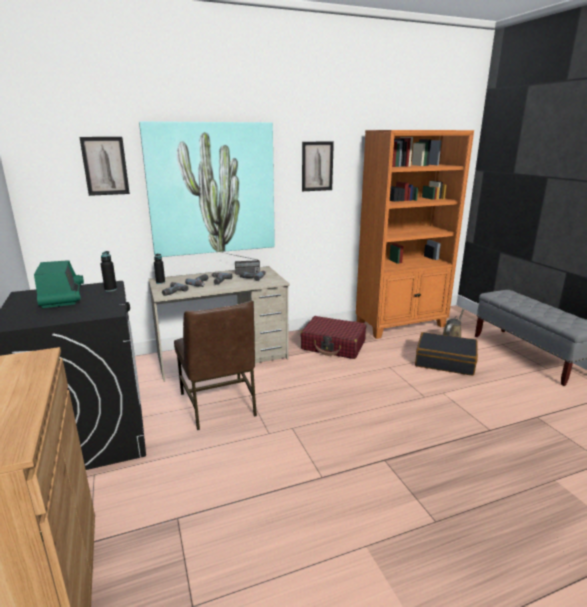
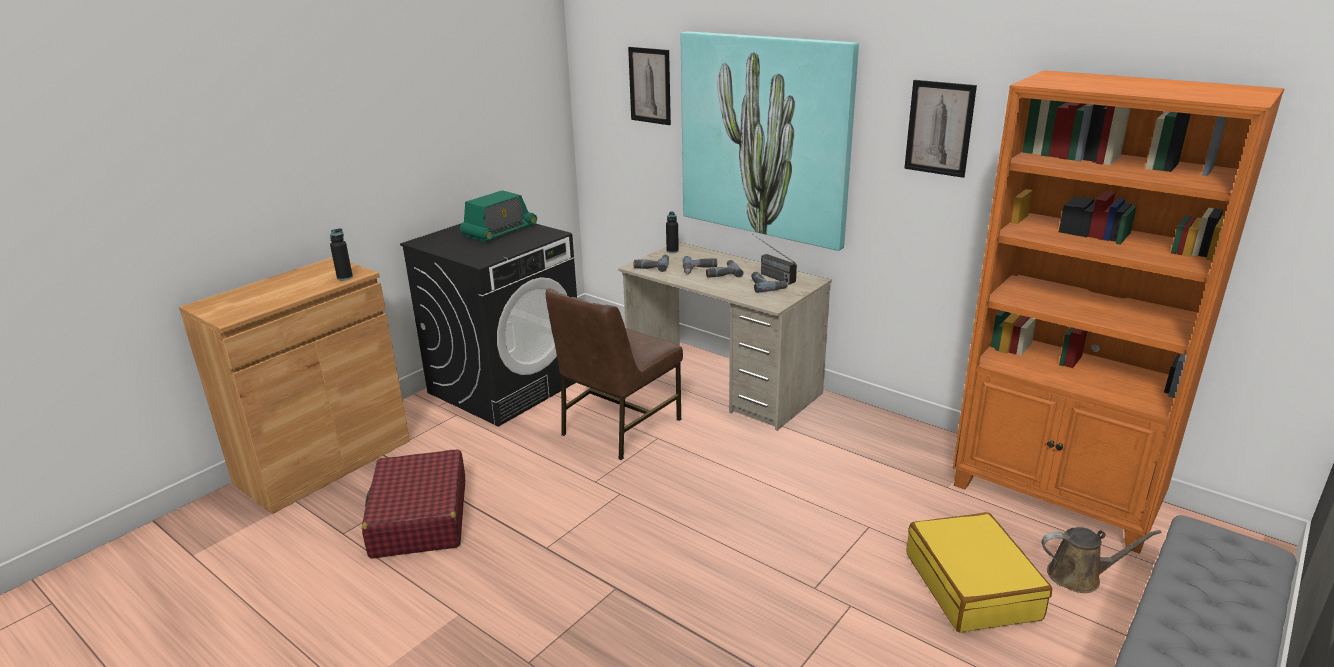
camera: 60 degrees right, 5 degrees up
(110, 289) = (538, 239): black bottle -> black bottle (345, 277)
(333, 345) = (869, 453): red suitcase -> red suitcase (419, 518)
(445, 361) = (972, 586): black suitcase -> yellow suitcase

